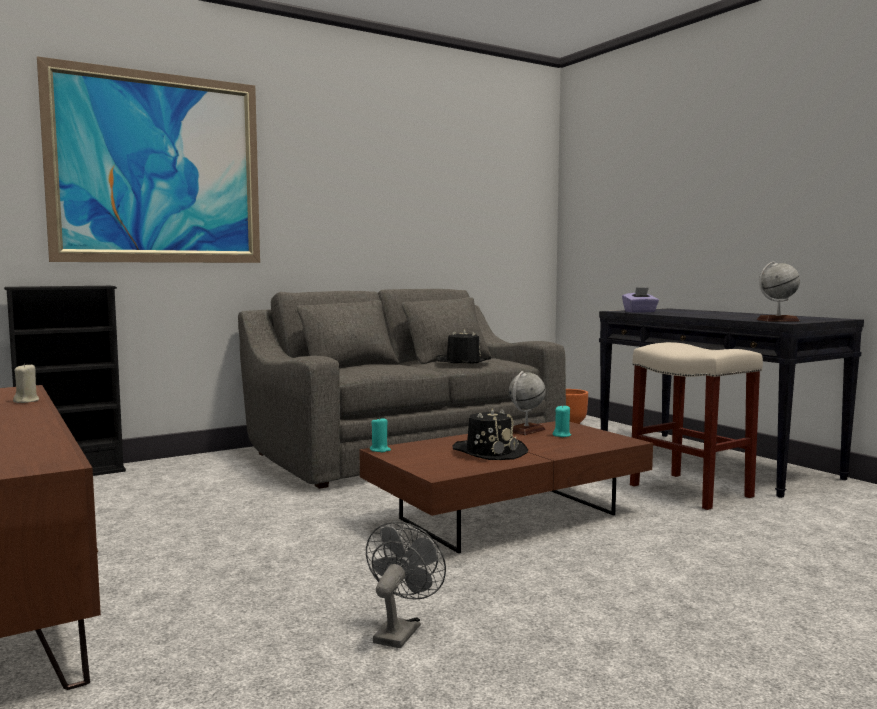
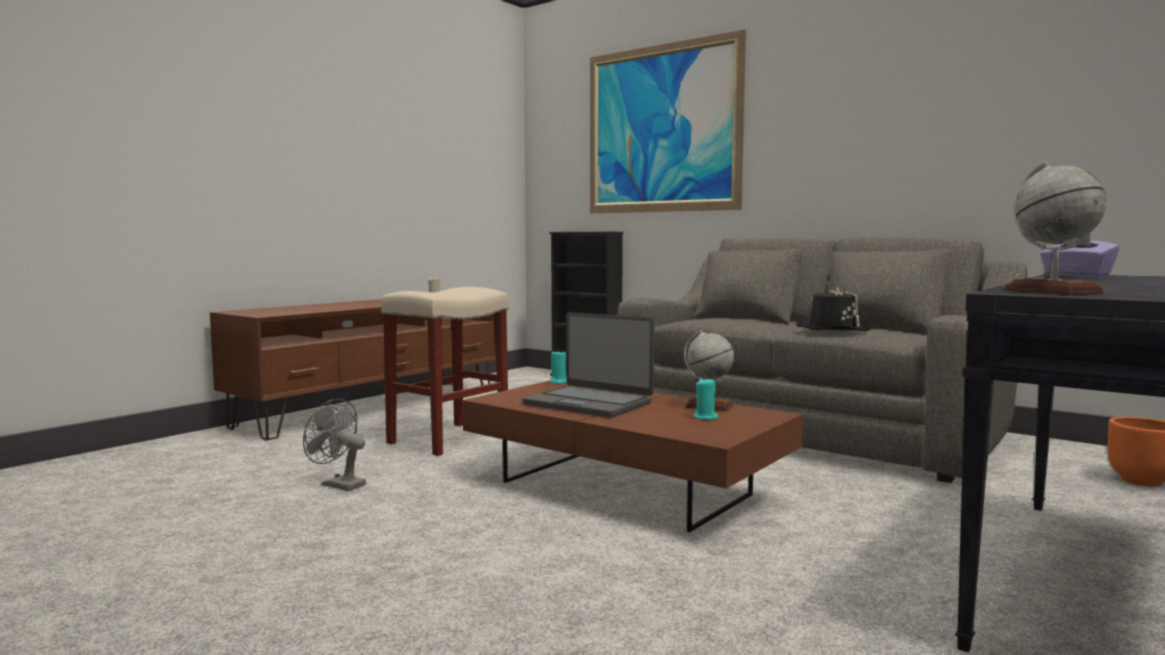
camera: 70 degrees right, 0 degrees up
(400, 631) = (338, 484): grey fan -> grey fan turned 150 degrees counterclockwise
(489, 452) = (588, 403): black hat -> laptop
(692, 491) = (875, 574): beige stool -> beige stool (448, 439)

